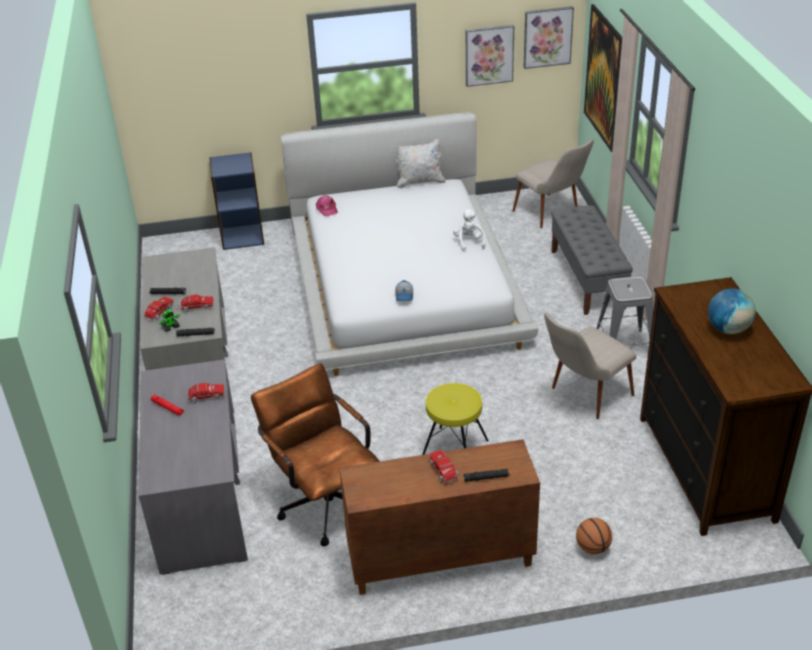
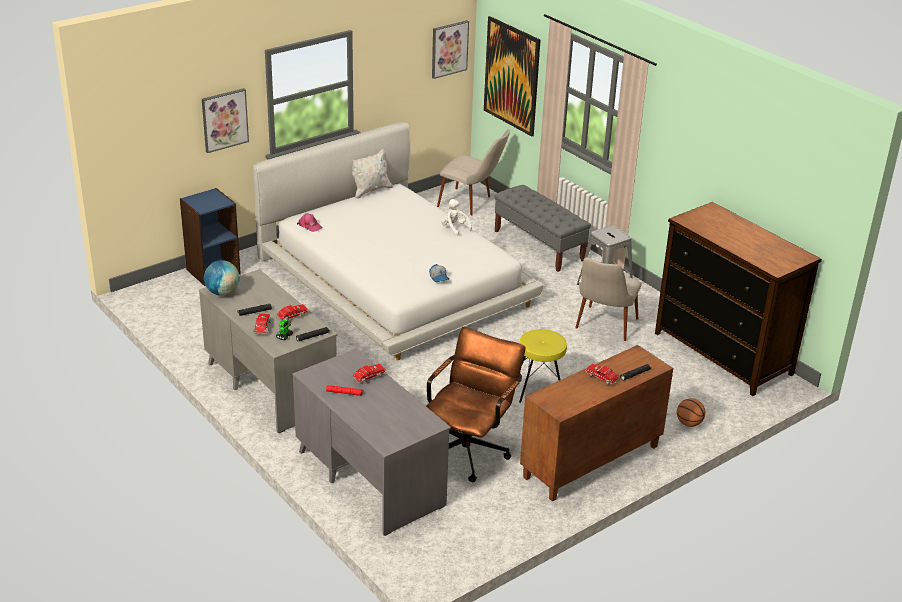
camera: 30 degrees left, 5 degrees down
(324, 501) = (469, 449): brown office chair -> brown office chair turned 90 degrees clockwise
(489, 55) = (406, 70): picture -> picture (224, 120)
(728, 329) = (739, 234): globe -> globe (222, 293)

